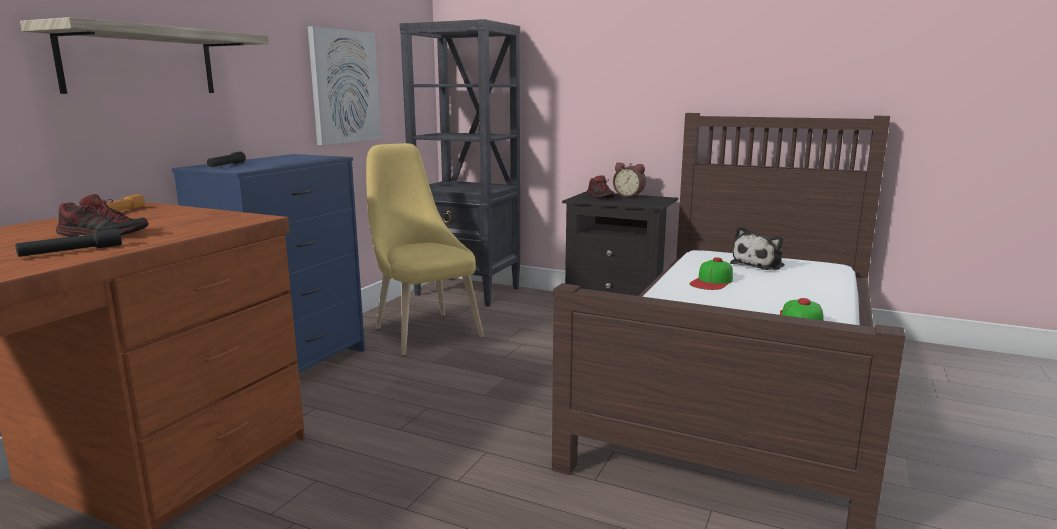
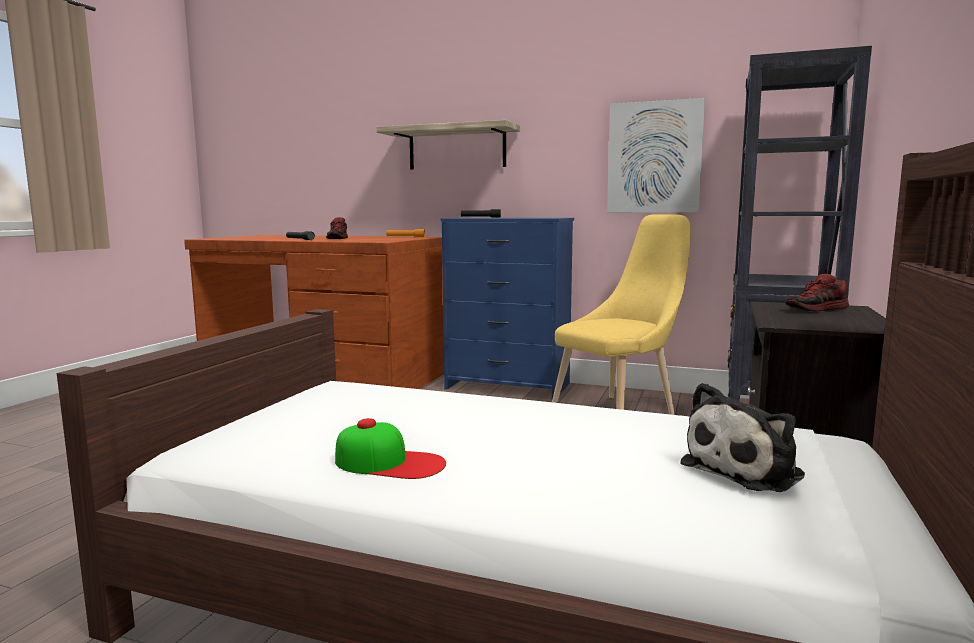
camera: 85 degrees right, 5 degrees down
(629, 196) = (862, 317): alarm clock -> none
(712, 281) = (584, 427): cap -> none
(759, 264) = (747, 470): plush toy -> plush toy turned 75 degrees counterclockwise

